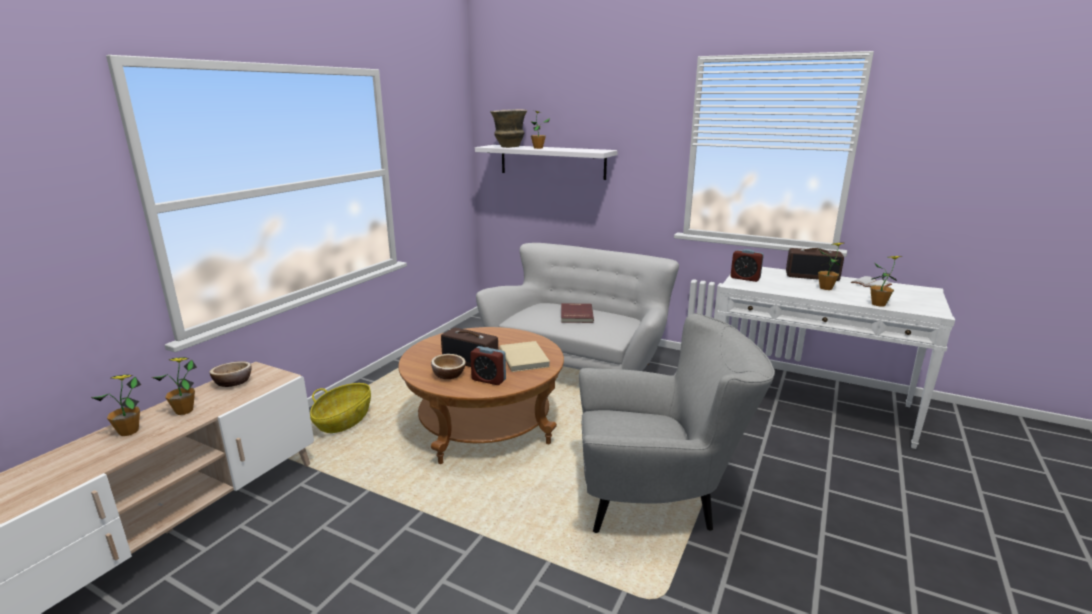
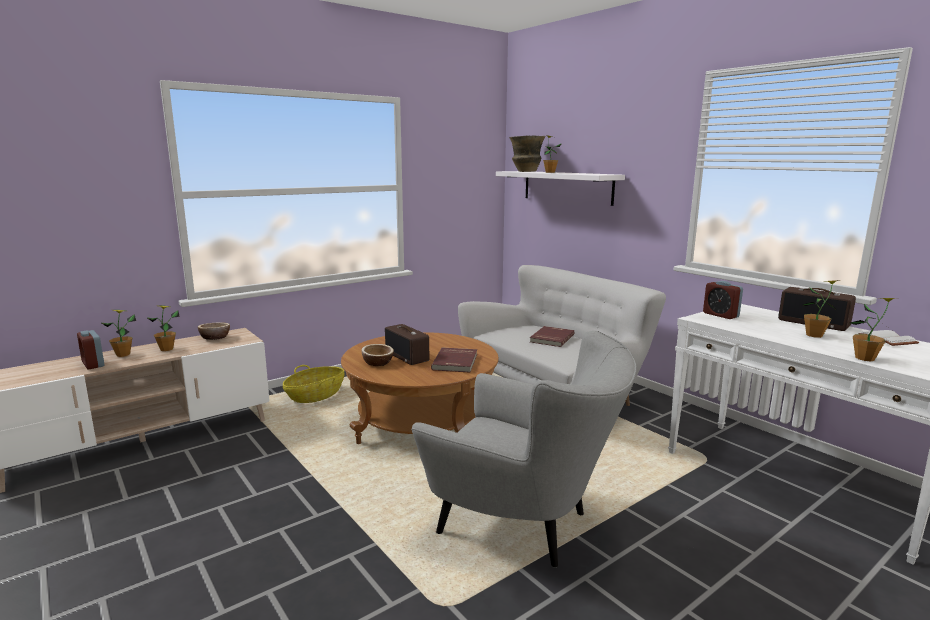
camera: 25 degrees right, 5 degrees down
(488, 380) = (405, 372): alarm clock -> alarm clock (93, 364)
(525, 358) = (456, 362): beige book -> red book

